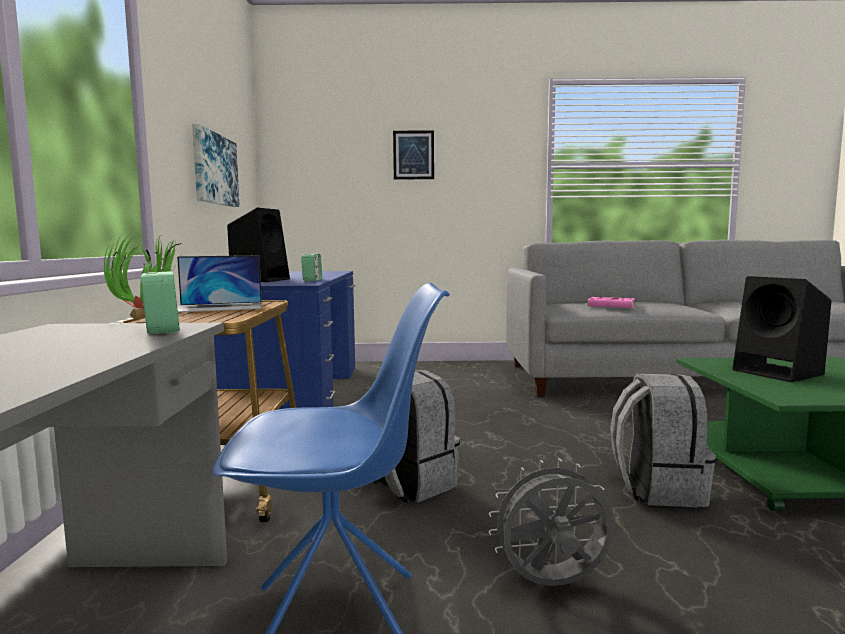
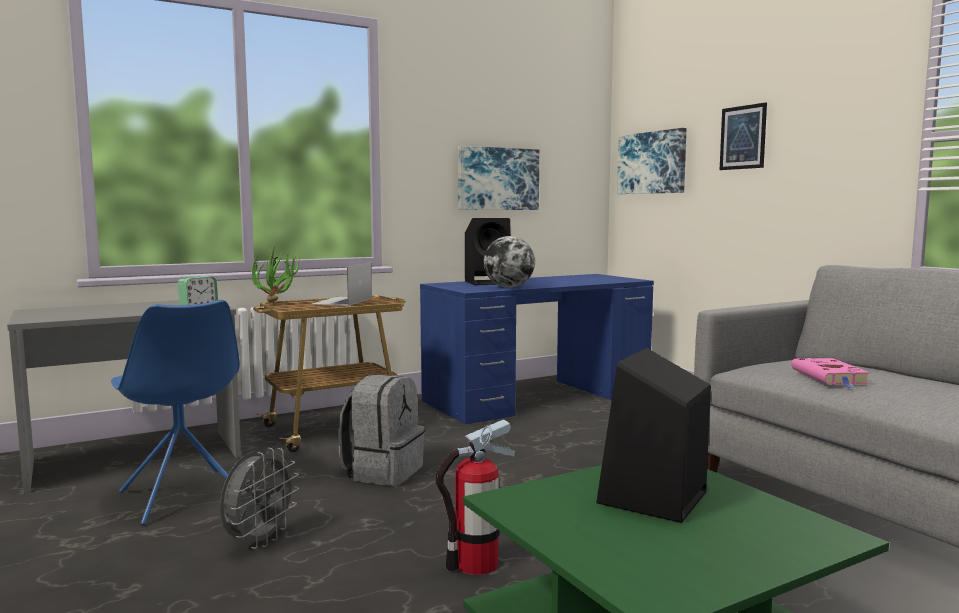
camera: 60 degrees right, 0 degrees up
(220, 307) = (342, 301): laptop -> laptop turned 60 degrees clockwise
(312, 280) = (508, 287): alarm clock -> globe
(316, 170) = (652, 163): none -> picture
(553, 585) = (259, 541): grey fan -> grey fan turned 60 degrees clockwise
(656, 489) = (476, 564): grey backpack -> fire extinguisher

